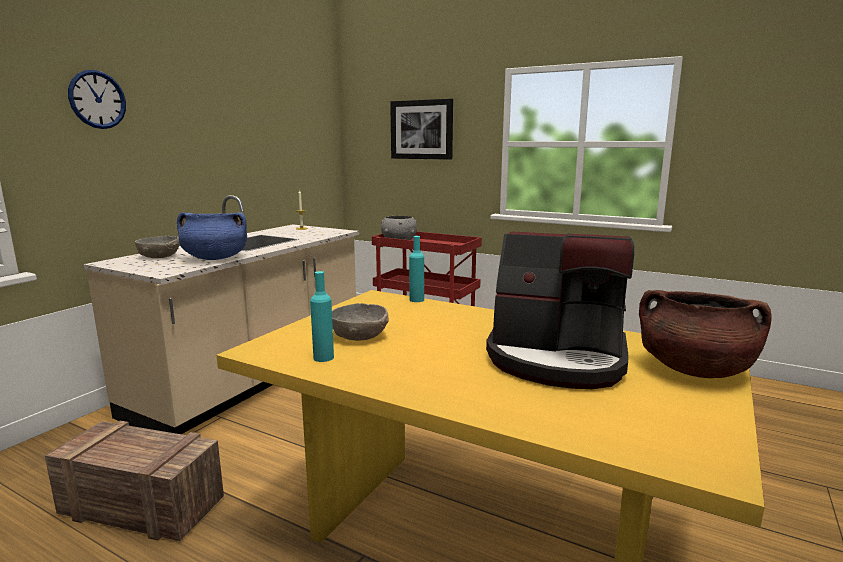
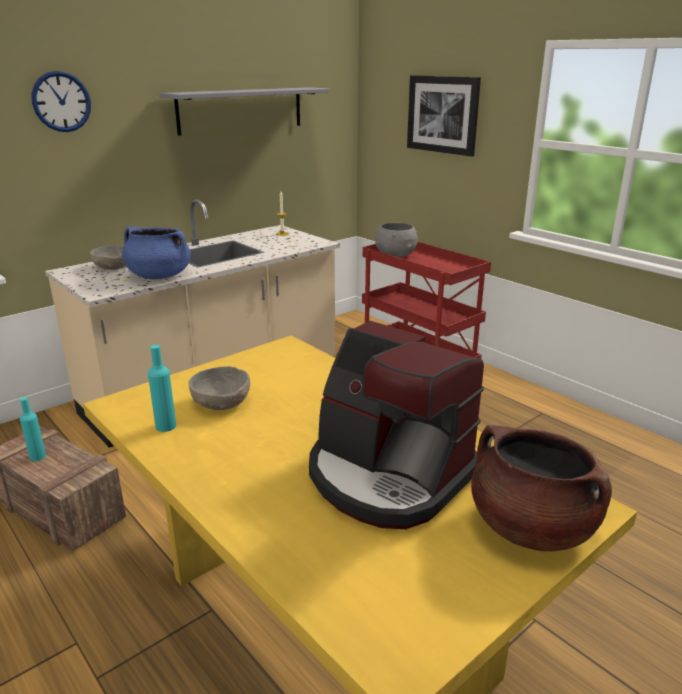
camera: 20 degrees right, 10 degrees up
(254, 124) = (241, 110): none -> grey shelf
(416, 300) = (323, 358): turquoise bottle -> turquoise bottle (37, 456)

